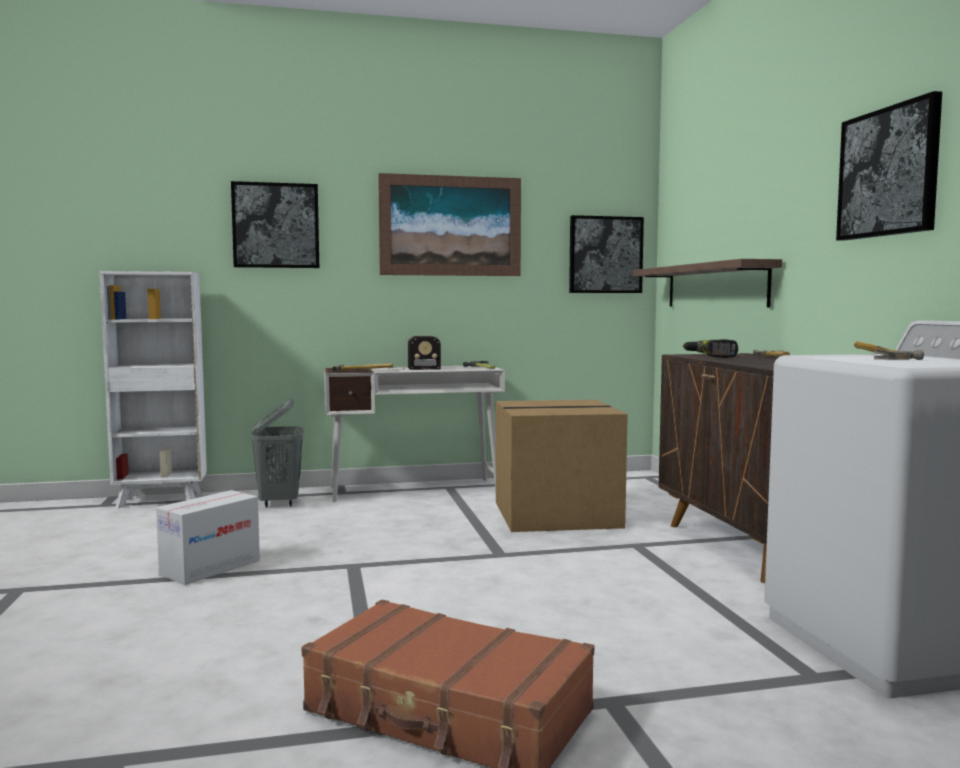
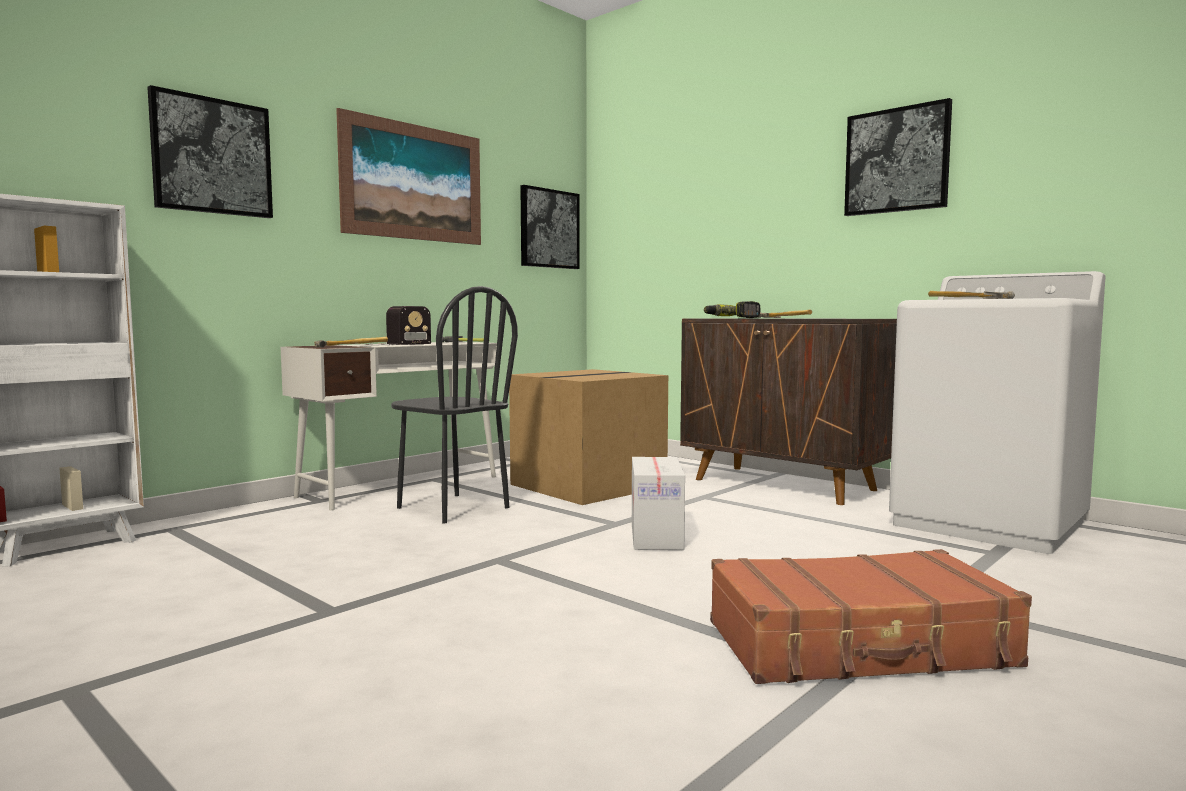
camera: 35 degrees left, 0 degrees up
(210, 568) = (331, 597): cardboard box -> cardboard box (656, 536)
(279, 502) = (261, 521): grey laundry basket -> none
(410, 515) = (452, 508): none -> black chair
(715, 286) = (679, 260): shelf -> none

